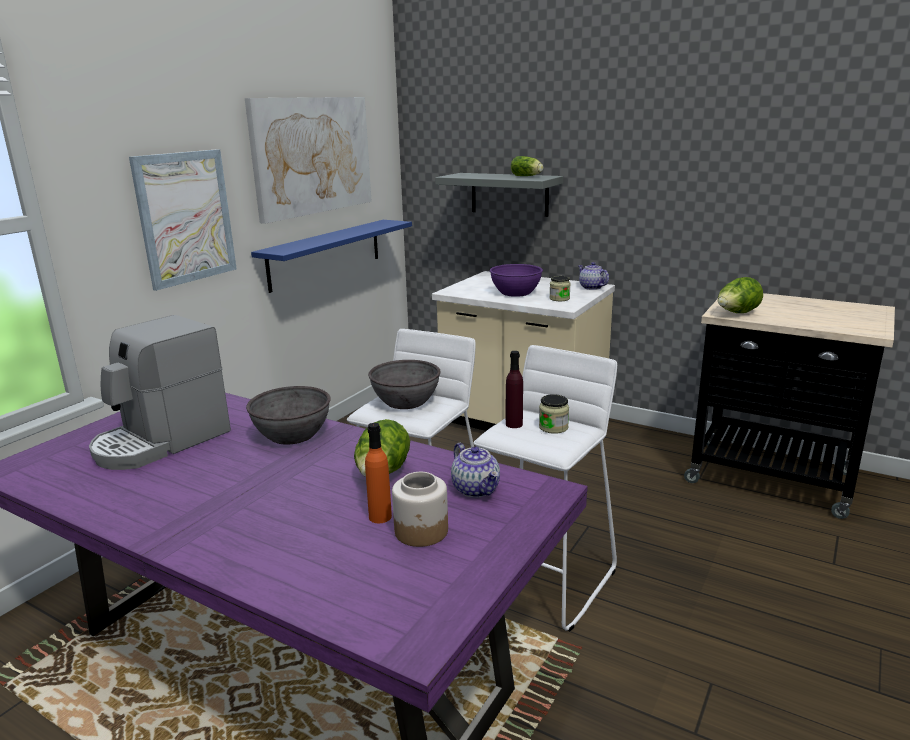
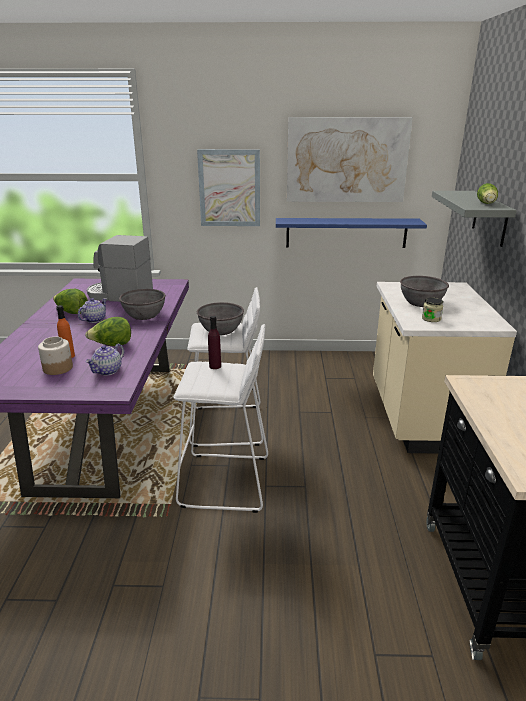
camera: 60 degrees right, 5 degrees up
(516, 293) = (421, 303): purple bowl -> grey bowl
(553, 427) = (221, 379): jar -> none
(591, 287) = (487, 324): teapot -> teapot (94, 319)
(736, 314) = (477, 390): lettuce -> lettuce (72, 312)

